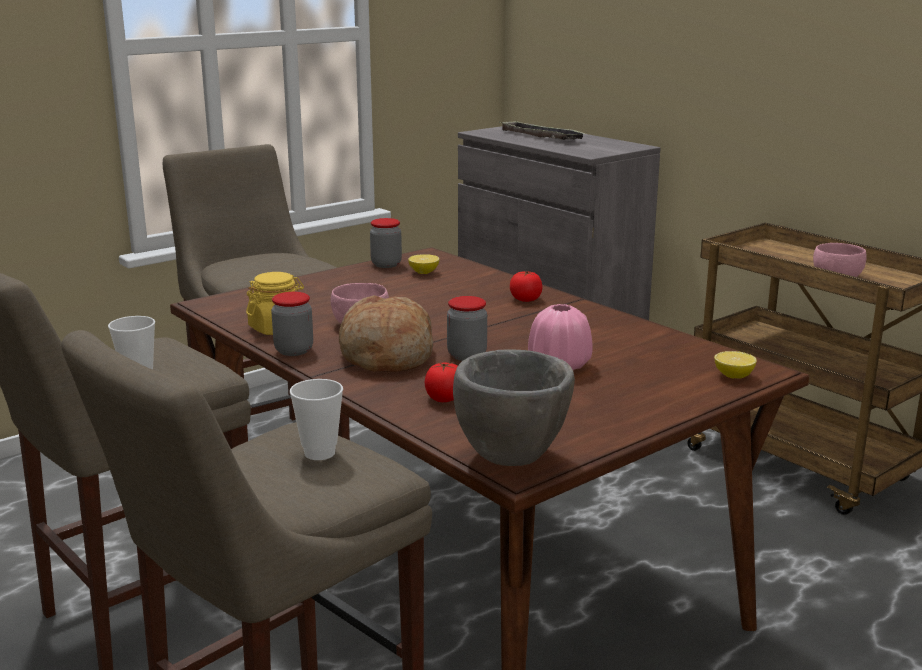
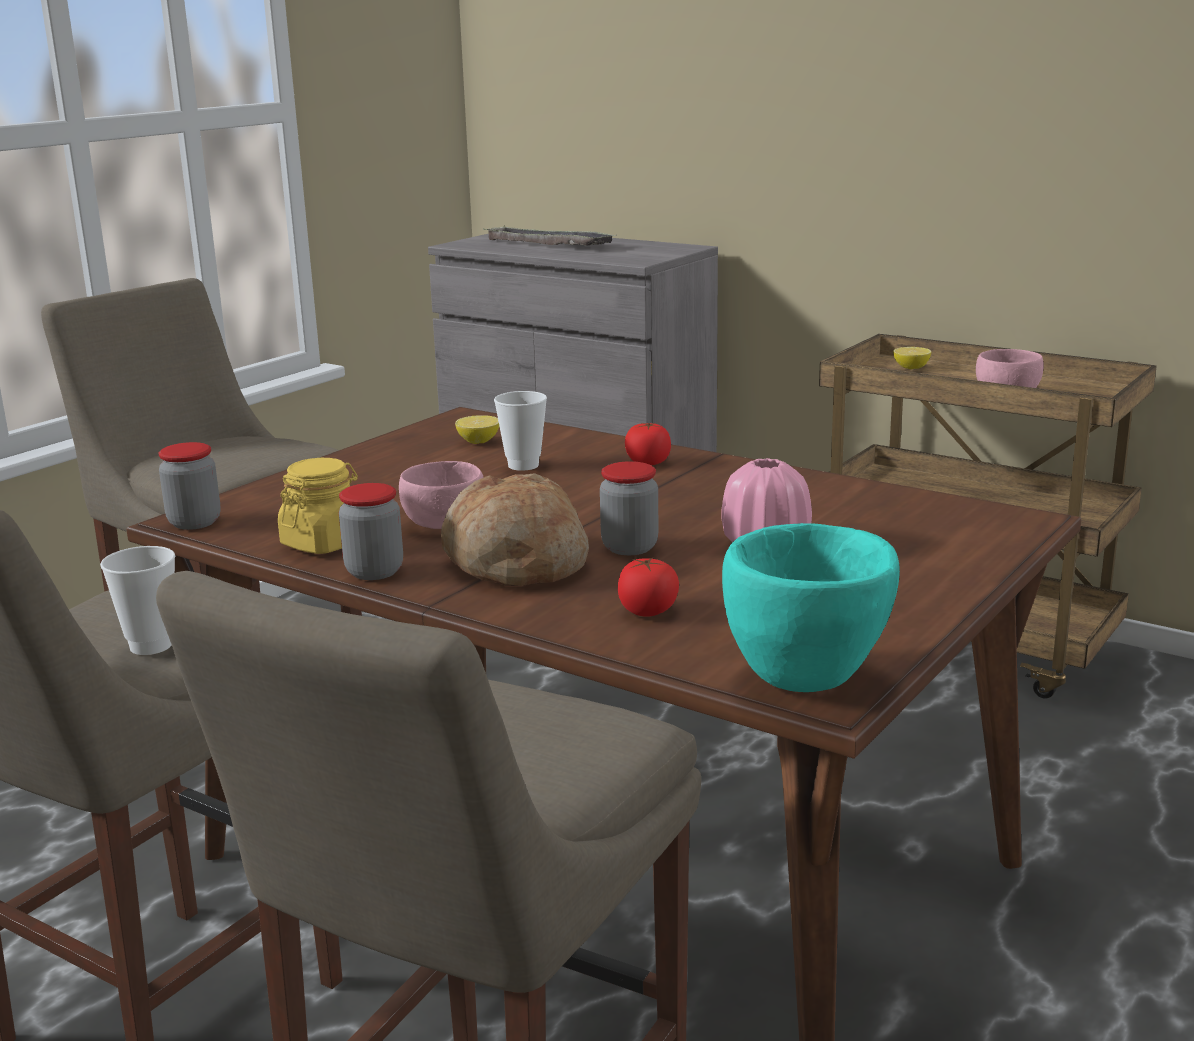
camera: 15 degrees left, 0 degrees up
(319, 453) = (518, 715): cup -> cup (523, 465)
(386, 264) = (416, 436): jar -> jar (194, 522)
(512, 458) = (806, 680): grey bowl -> turquoise bowl
(733, 376) = (996, 530): lemon -> lemon (911, 368)

